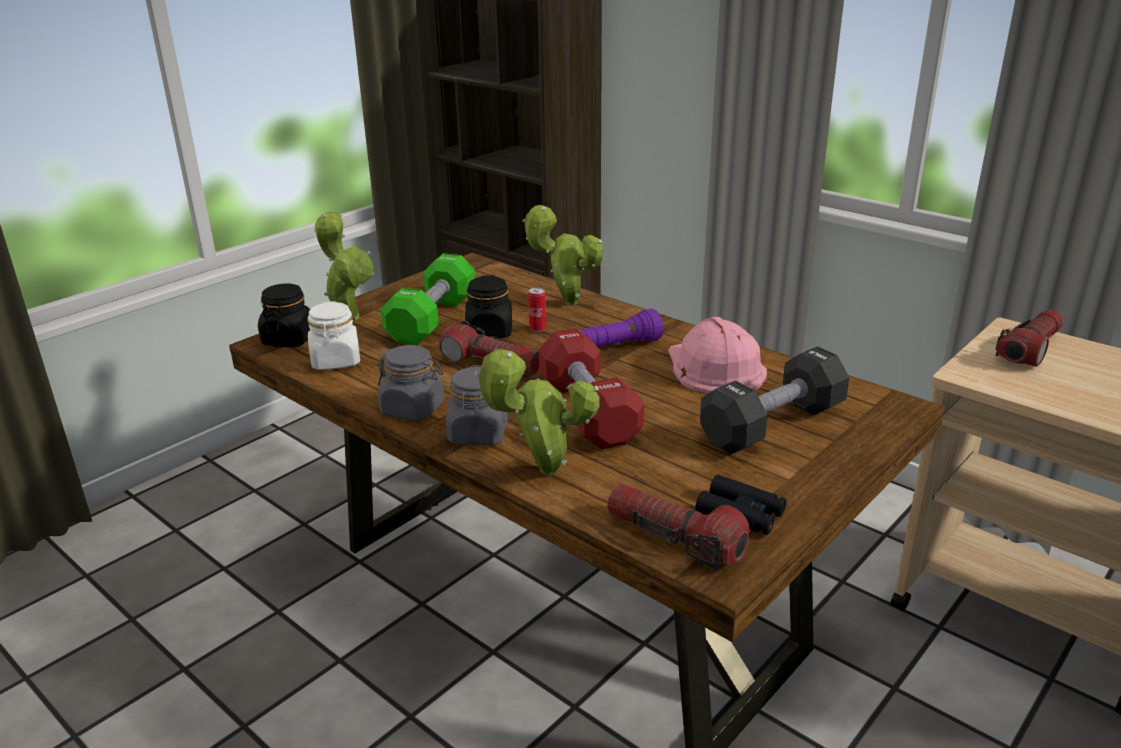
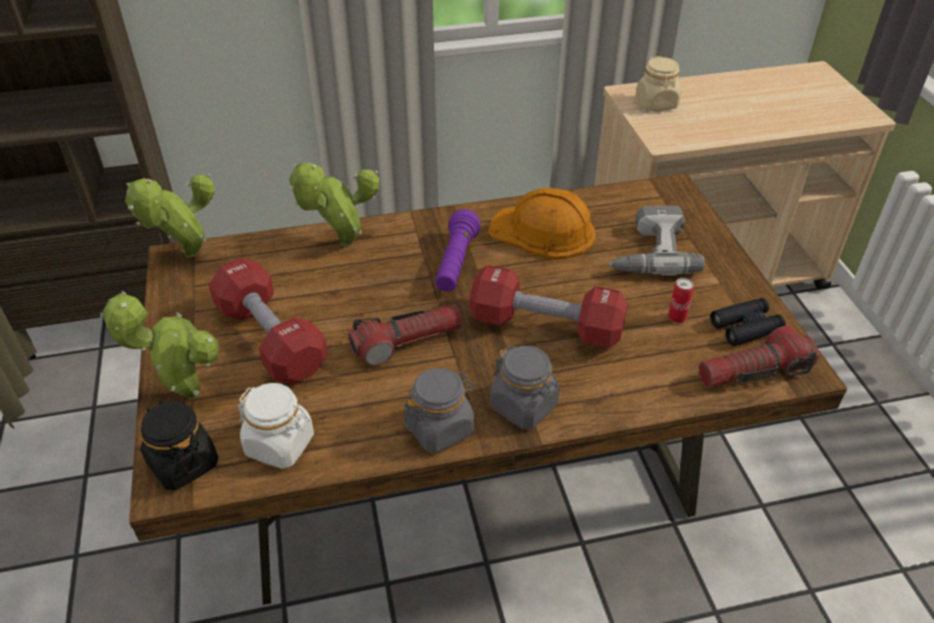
camera: 55 degrees left, 15 degrees up
(432, 319) = (271, 339): green dumbbell -> red dumbbell
(489, 332) = (343, 314): black jar -> none
(537, 329) = (373, 284): can -> can (676, 318)
(542, 471) = (615, 396): potted plant -> potted plant (187, 256)
(714, 368) = (543, 231): pink hard hat -> orange hard hat
(772, 425) = (648, 251): black dumbbell -> power drill
(1029, 350) = (656, 103): flashlight -> beige jar

